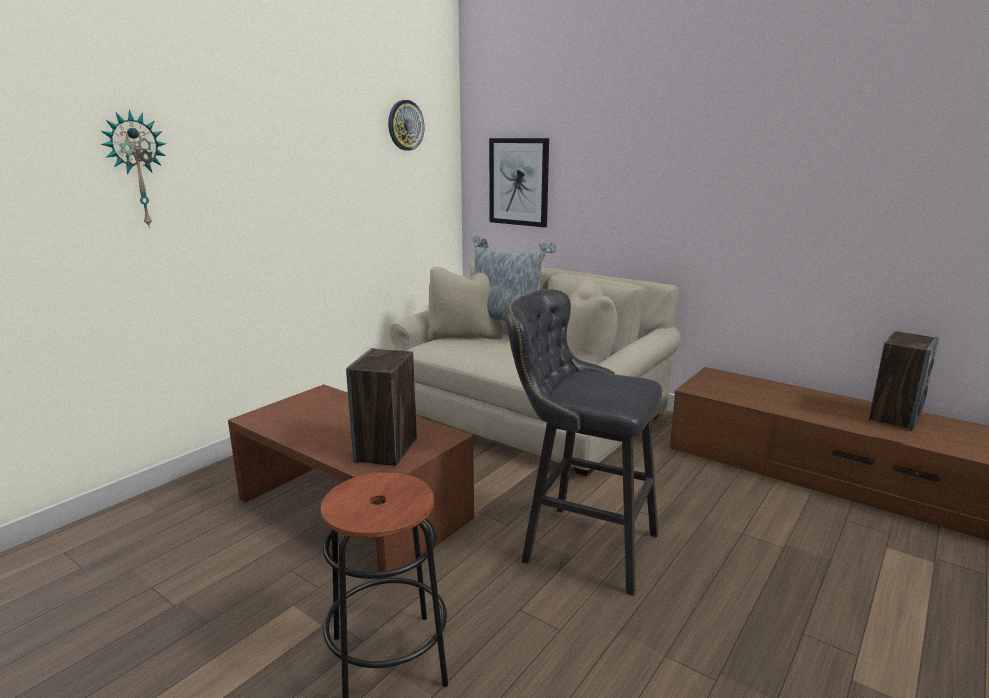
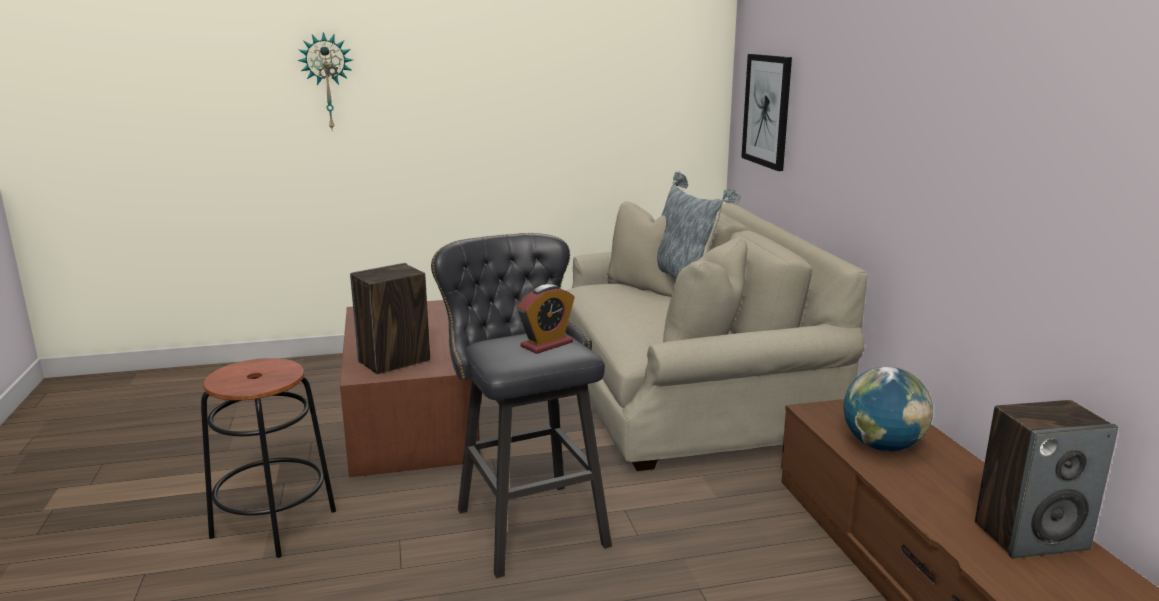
camera: 40 degrees right, 0 degrees up
(405, 125) = (641, 38): wall clock -> none
(610, 381) = (546, 344): none -> alarm clock
(760, 396) = (882, 446): none -> globe

